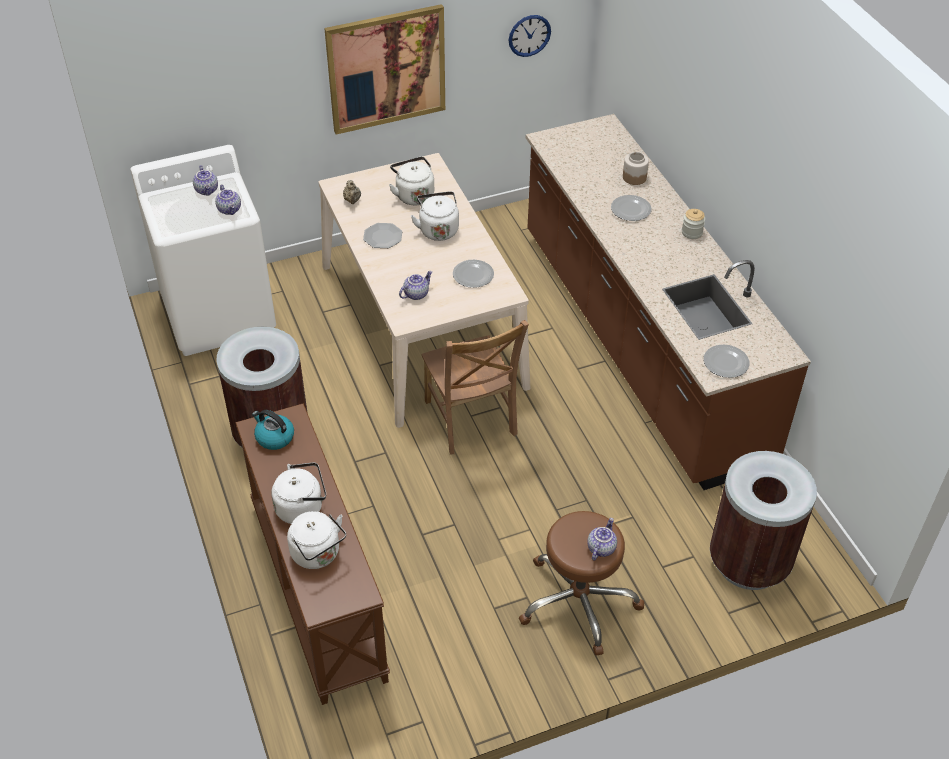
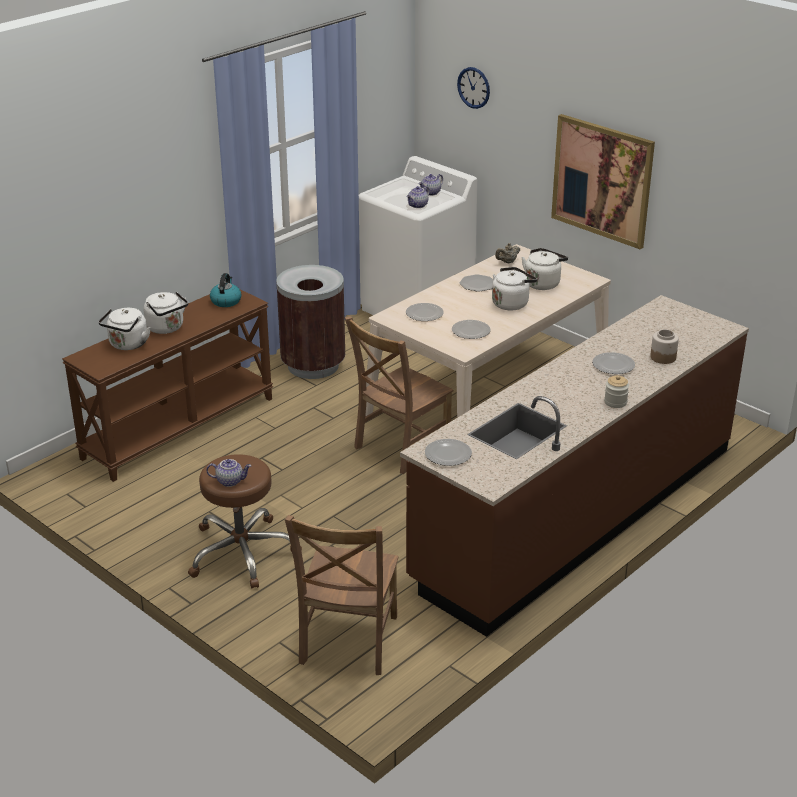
camera: 65 degrees right, 15 degrees down
(416, 294) = (424, 313): teapot -> plate
(529, 35) = (729, 218): wall clock -> wall clock (473, 87)
(749, 562) = (347, 643): brown trash can -> brown chair

